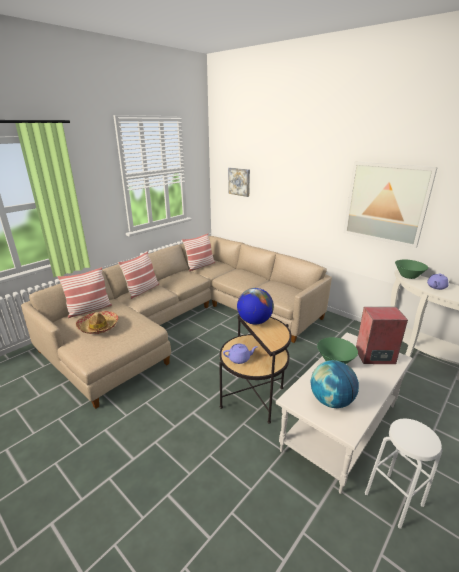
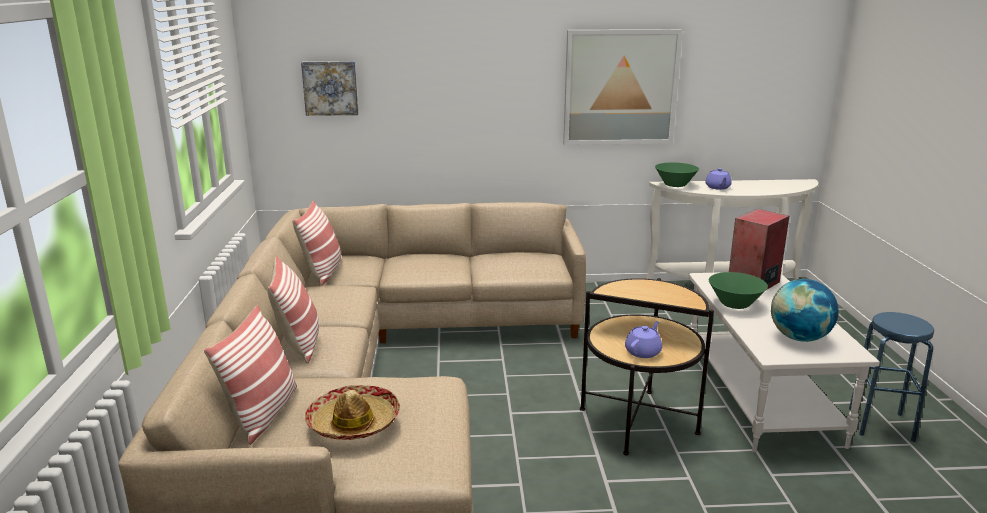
camera: 45 degrees left, 5 degrees down
(254, 321) = (621, 290): globe -> none
(394, 499) = (881, 424): white stool -> blue stool

